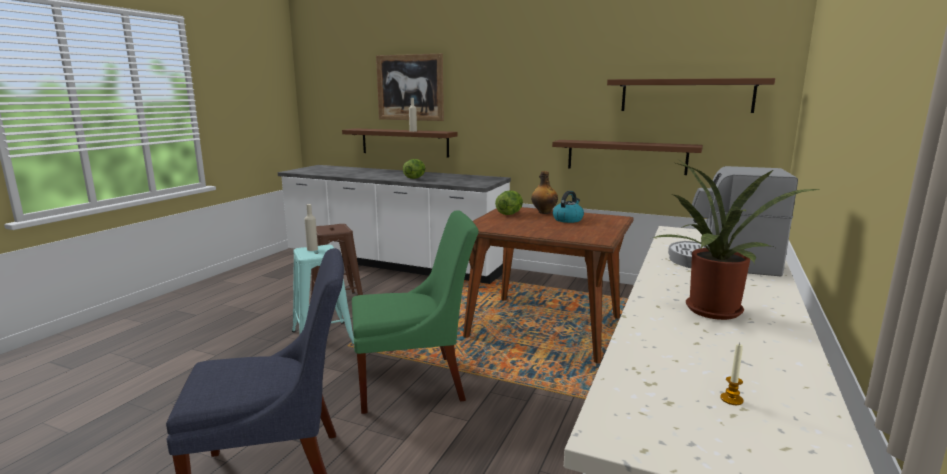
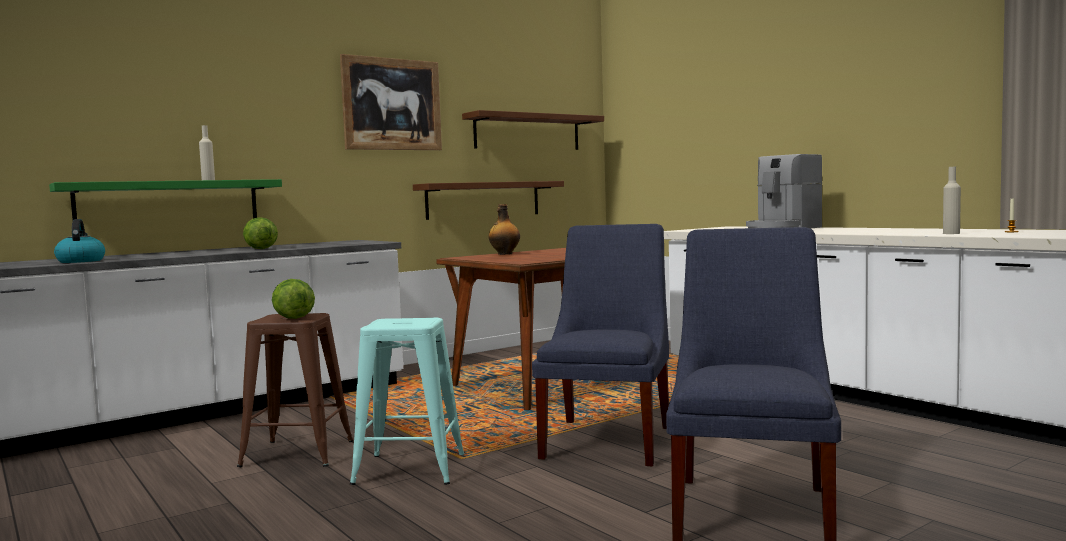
camera: 60 degrees left, 10 degrees down
(312, 249) = (387, 323): beige bottle -> beige bottle (951, 233)
(404, 142) = (169, 203): brown shelf -> green shelf
(410, 87) = (177, 111): picture -> picture (392, 104)
(415, 383) = (610, 440): green chair -> blue chair
(509, 214) = (488, 257): lettuce -> lettuce (293, 318)
(568, 219) = (547, 252): kettle -> kettle (80, 261)
(713, 313) = (884, 230): potted plant -> none

